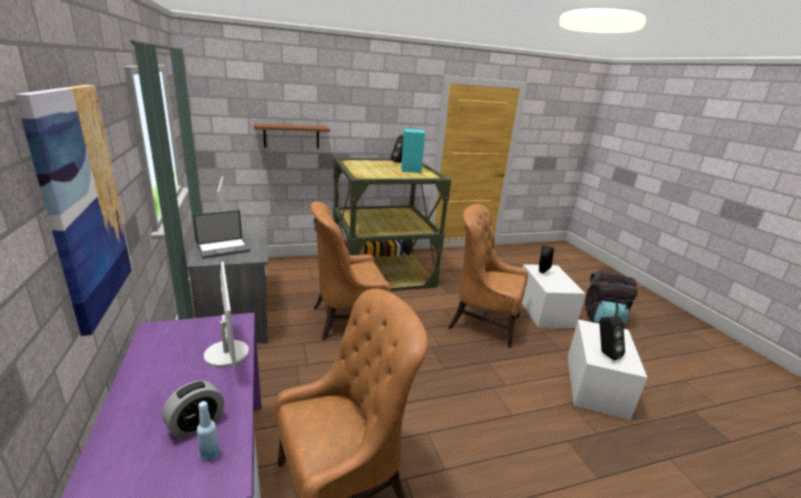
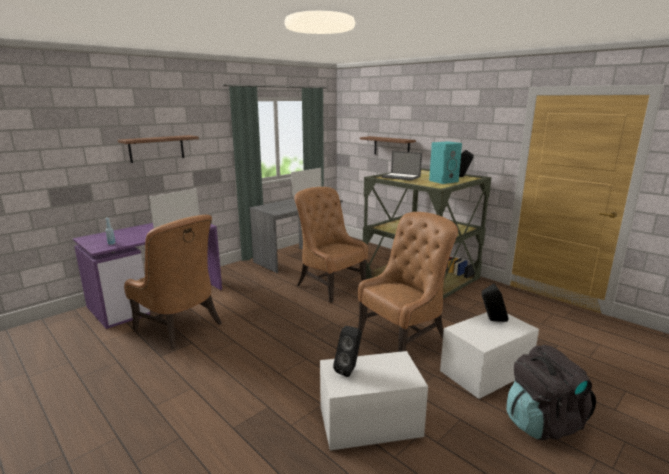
camera: 65 degrees right, 5 degrees down
(83, 204) = (156, 148): picture -> brown shelf
(196, 424) = (127, 238): alarm clock -> none
(224, 248) = (279, 206): laptop -> laptop (401, 177)
(483, 322) = (403, 338): brown chair -> brown chair turned 60 degrees clockwise

